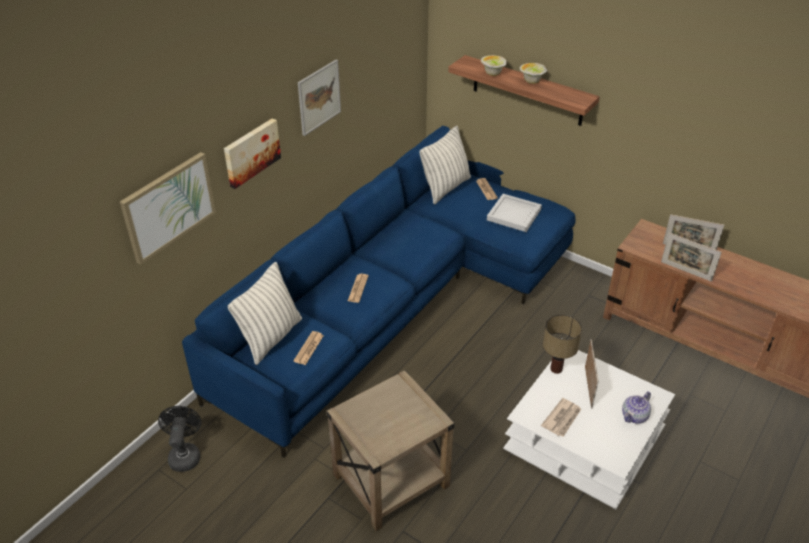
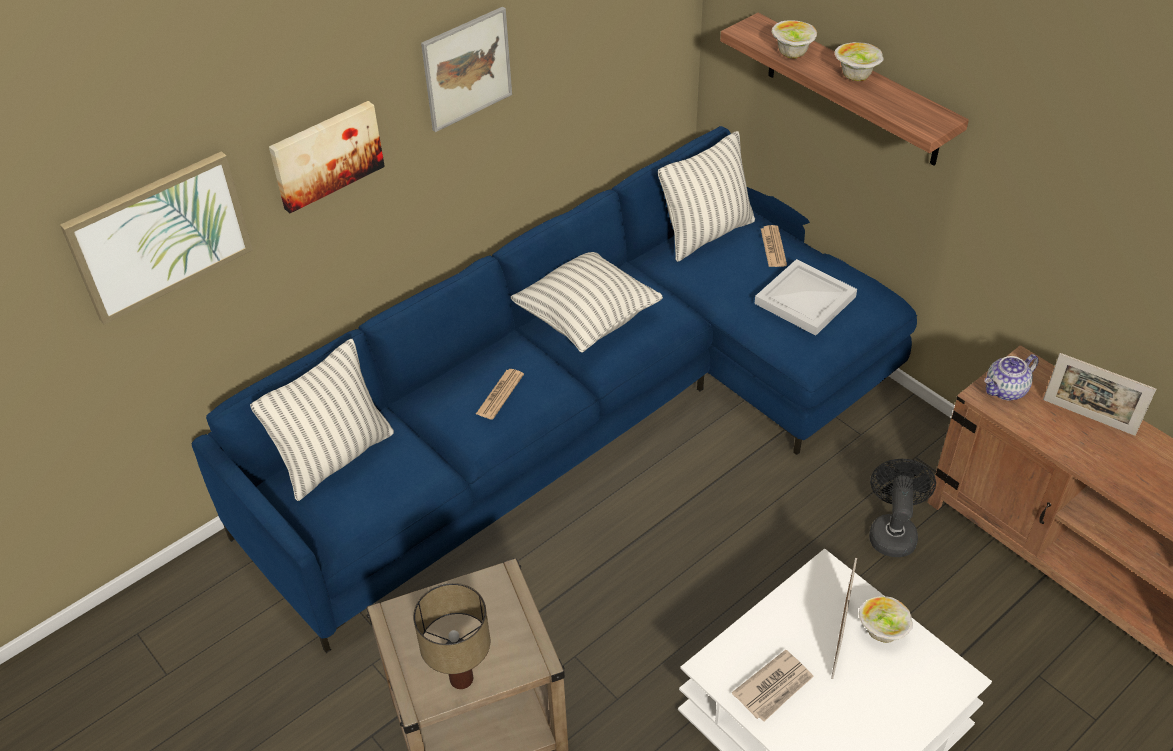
camera: 15 degrees right, 5 degrees up
(185, 454) = (182, 616): black fan -> black fan (892, 532)
(308, 348) = (387, 487): newspaper -> none
(394, 242) = (587, 320): none -> pillow
(555, 369) = (793, 593): table lamp -> table lamp (460, 678)
(610, 381) = (881, 633): none -> bowl
(634, 416) = (904, 709): teapot -> teapot (1005, 390)
(686, 271) = (1068, 461): picture frame -> none

